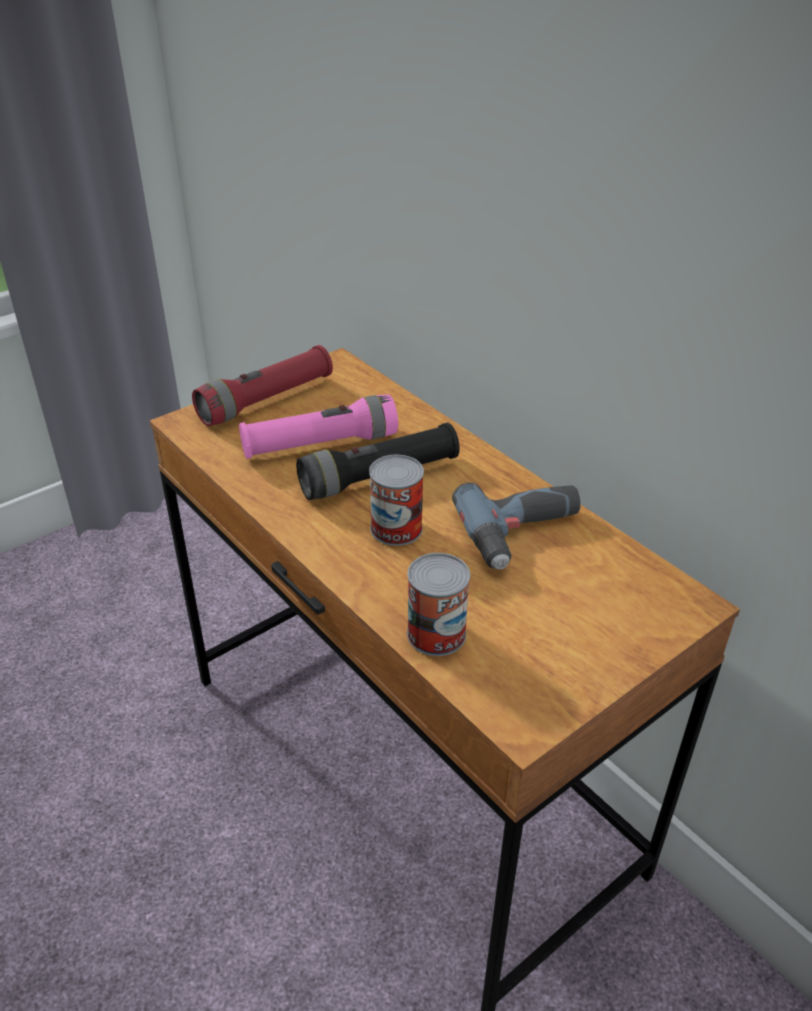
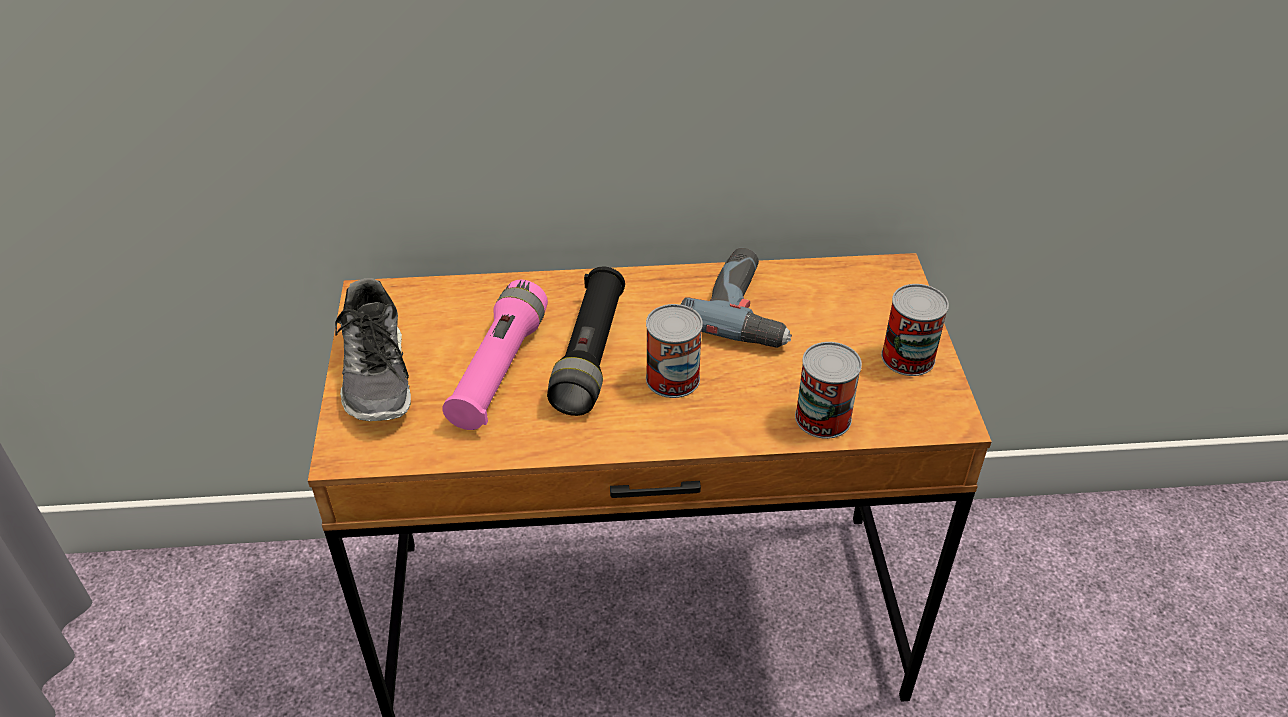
camera: 55 degrees left, 5 degrees up
(266, 400) = (378, 374): red flashlight -> shoe
(577, 660) = (908, 357): none -> can

